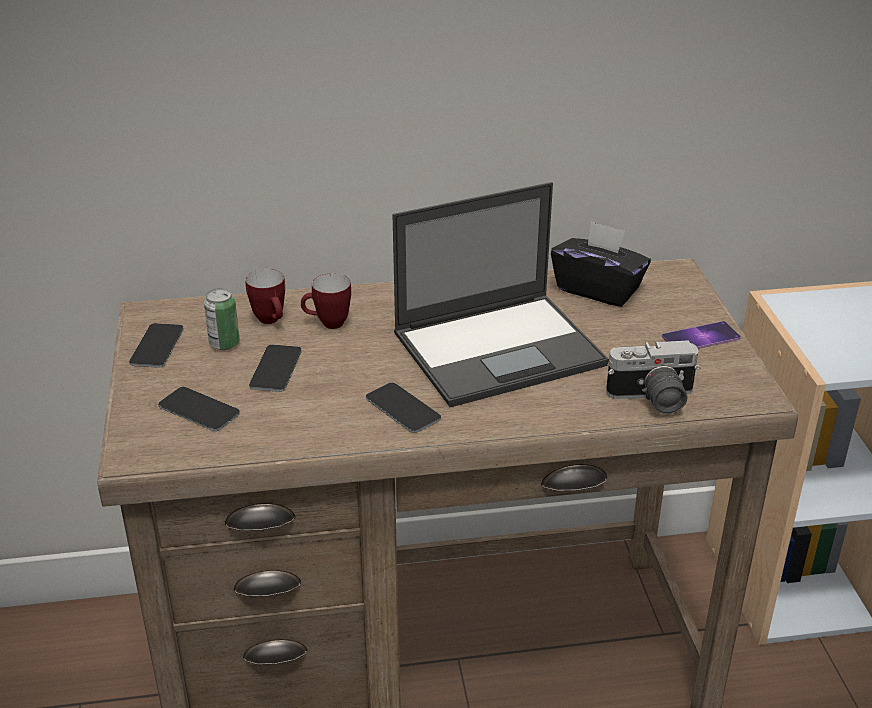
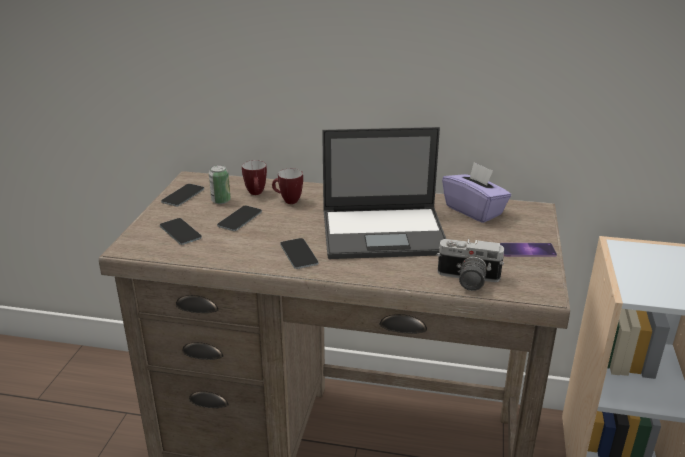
camera: 20 degrees right, 5 degrees down
(598, 289) = (474, 210): black tissue box -> purple tissue box

